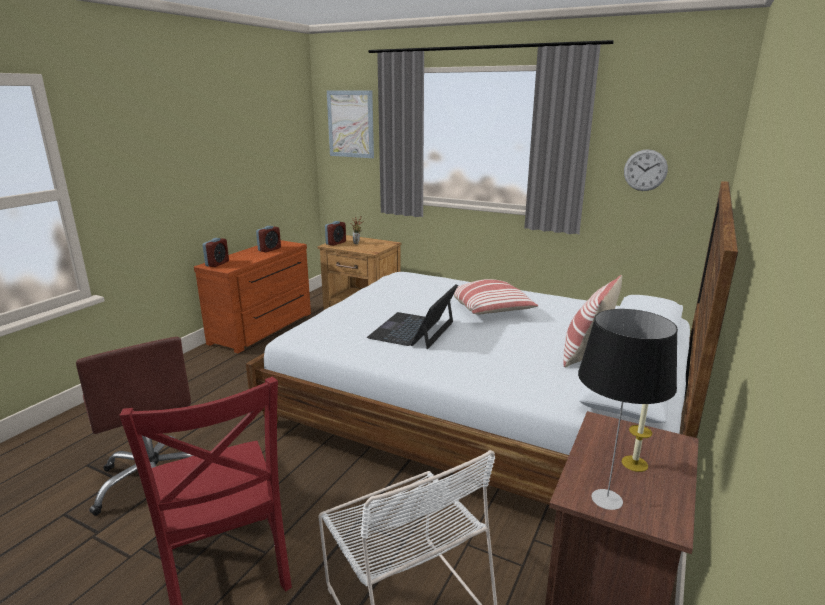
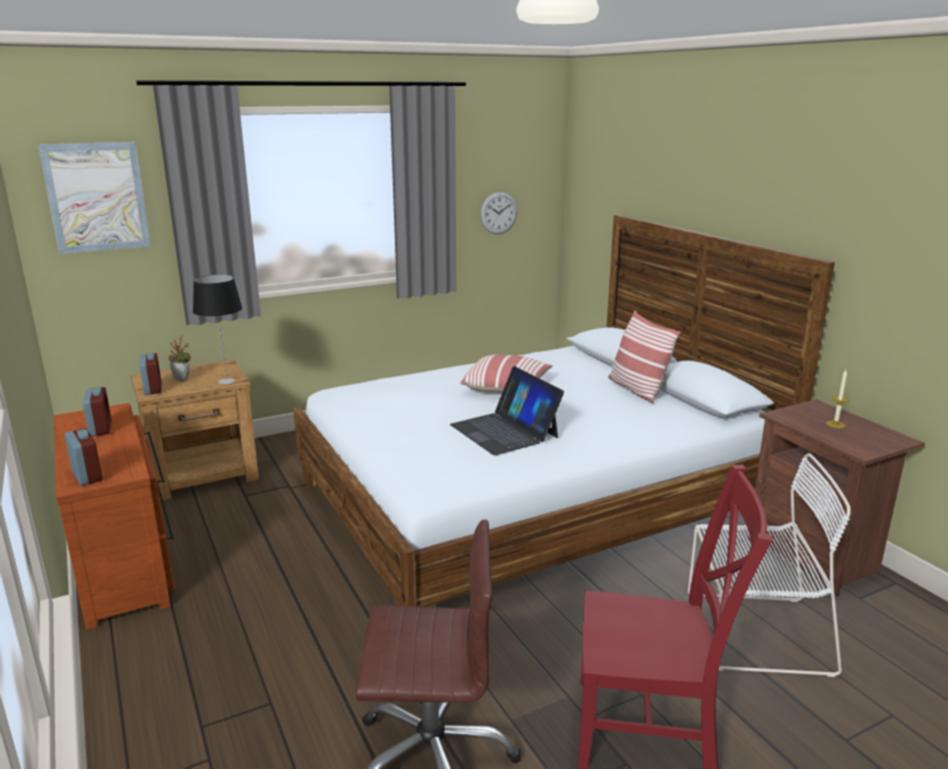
camera: 55 degrees left, 0 degrees up
(606, 498) = (869, 445): table lamp -> table lamp (225, 381)

